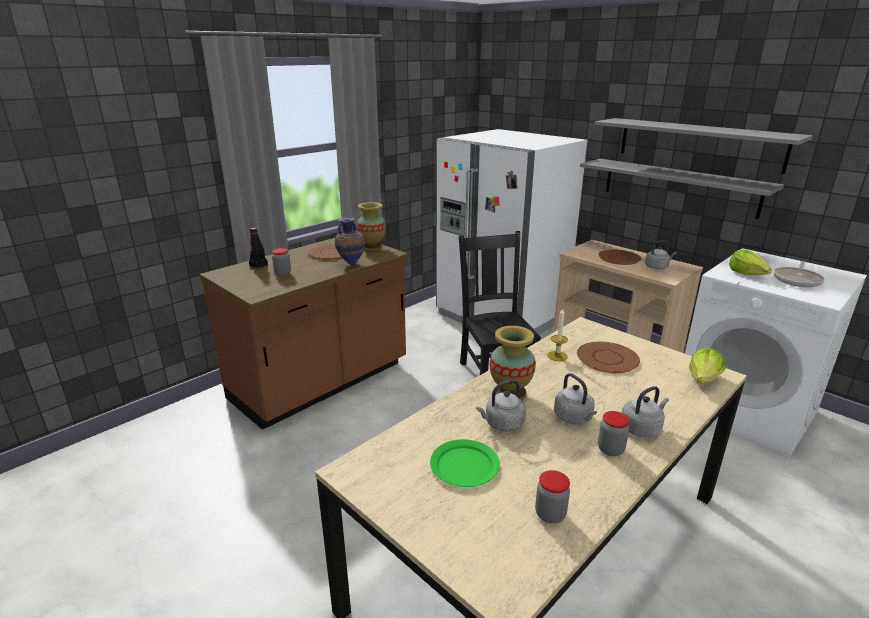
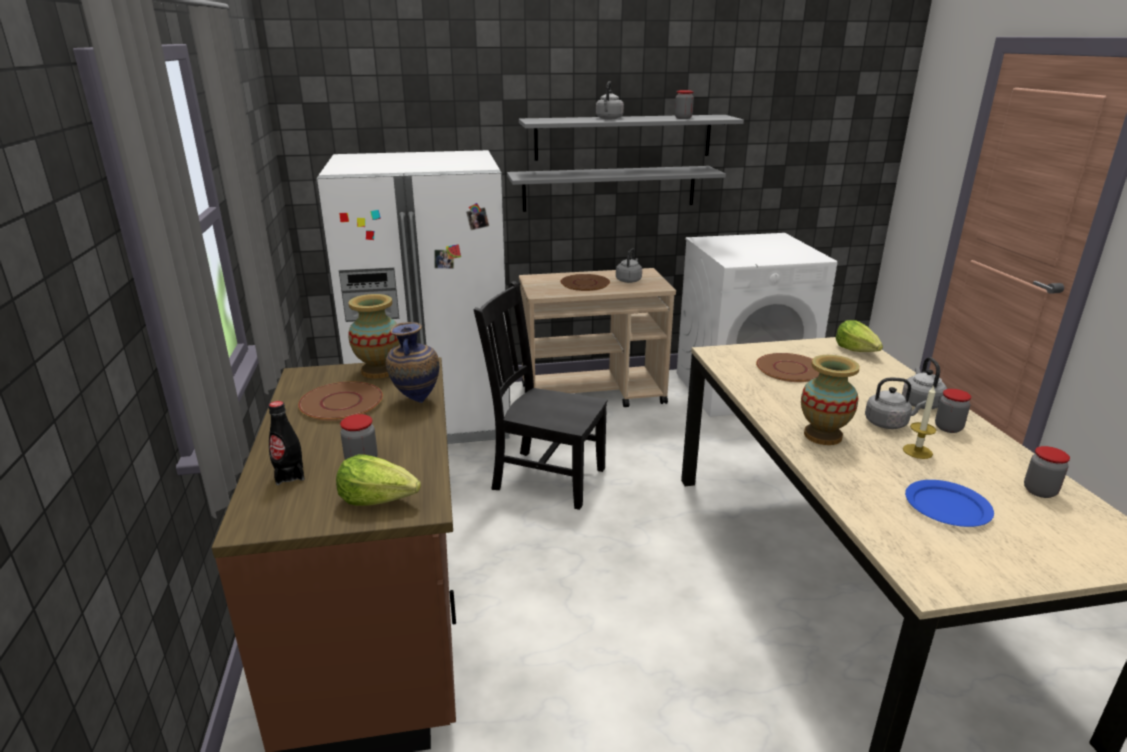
camera: 55 degrees left, 0 degrees up
(464, 465) = (946, 506): green plate -> blue plate
(502, 424) = (879, 460): grey kettle -> grey kettle (609, 118)
(557, 356) = (765, 387): candle -> candle (917, 451)
(742, 132) = (683, 118): none -> jar
(747, 274) = (742, 256): lettuce -> lettuce (378, 499)
(797, 280) = (772, 249): frying pan -> none

